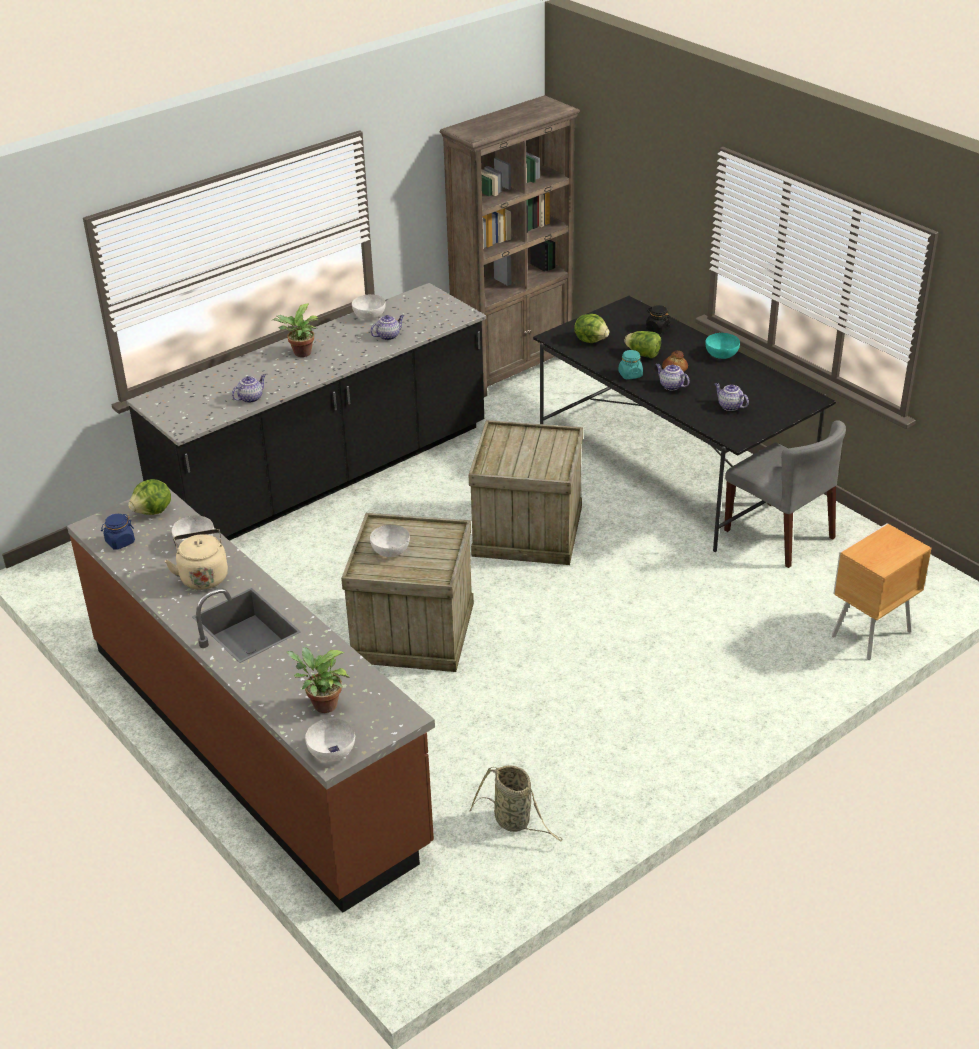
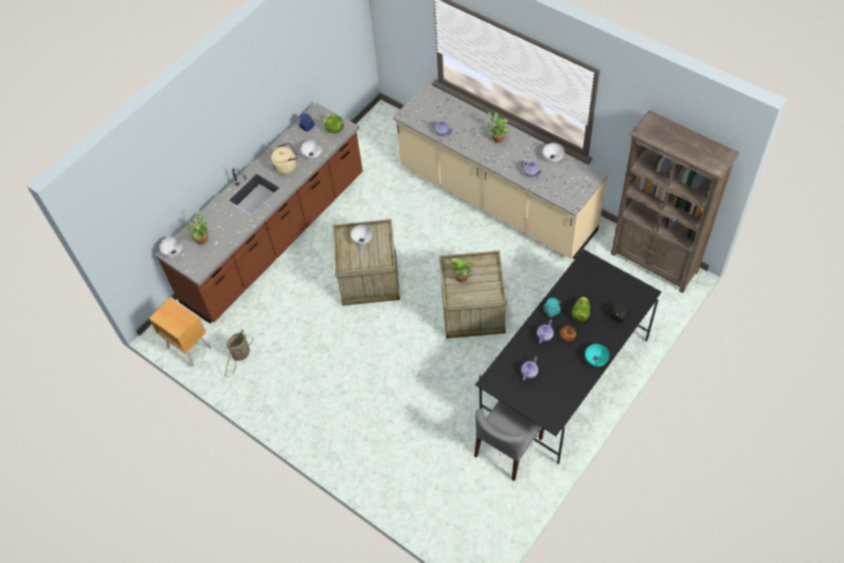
camera: 80 degrees right, 20 degrees up
(326, 478) = (496, 200): black counter -> beige counter
(522, 460) = (463, 278): none -> potted plant
(591, 340) = (589, 281): lettuce -> none
(869, 634) = (418, 507): brown nightstand -> brown nightstand (189, 347)

